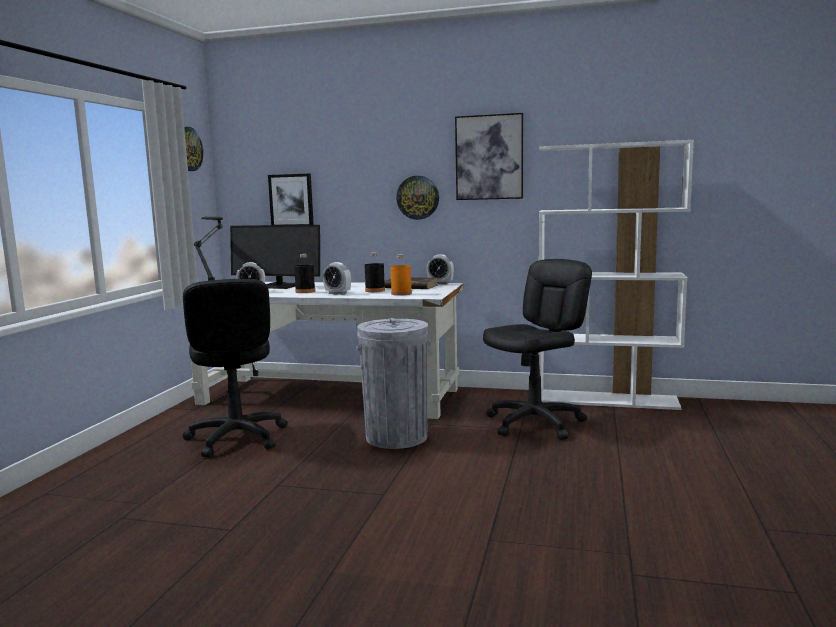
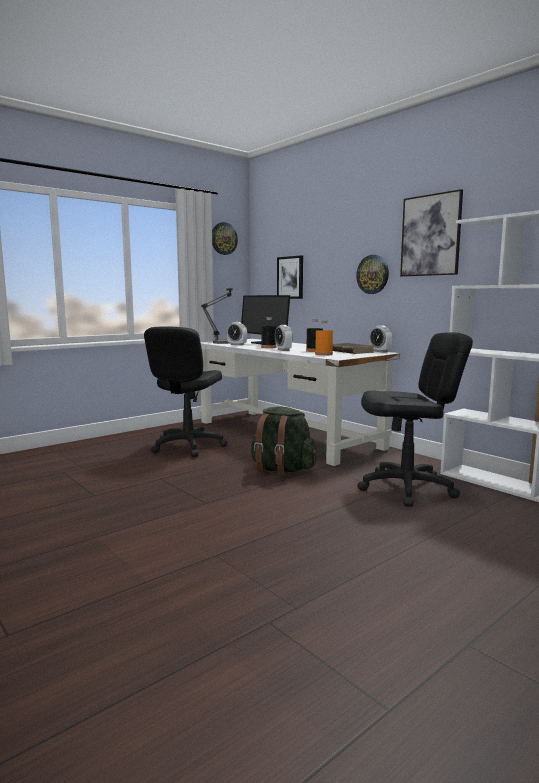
camera: 35 degrees right, 0 degrees up
(396, 437) = (281, 470): grey trash can -> green backpack

